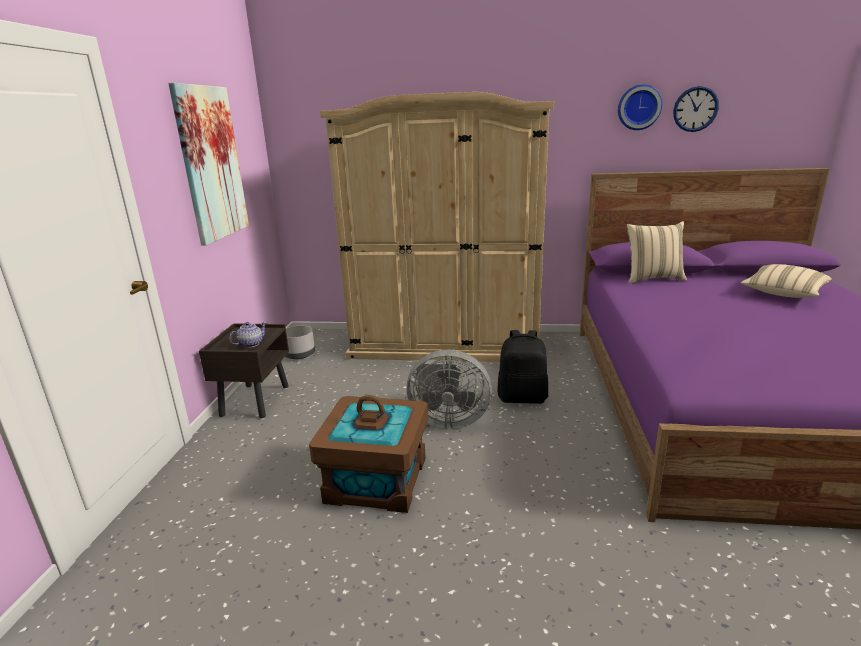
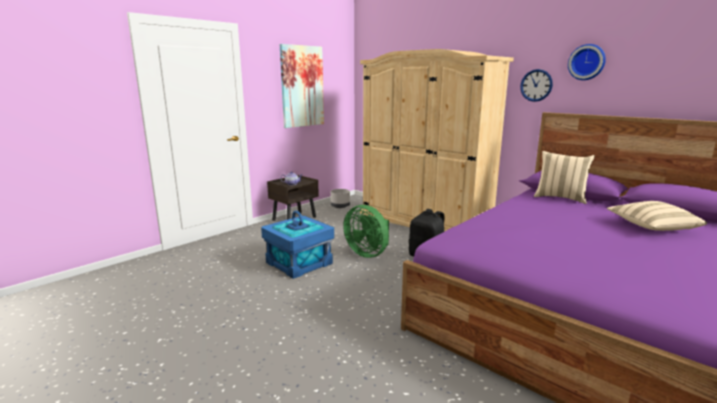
camera: 35 degrees right, 5 degrees down
(376, 480) = (298, 263): brown storage box -> blue storage box
(447, 420) = (368, 253): grey fan -> green fan
(695, 109) = (638, 64): wall clock -> wall clock (536, 85)

